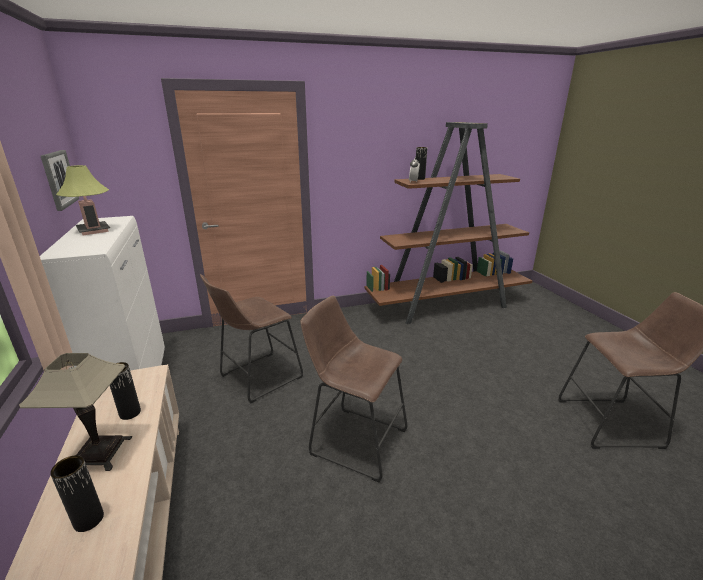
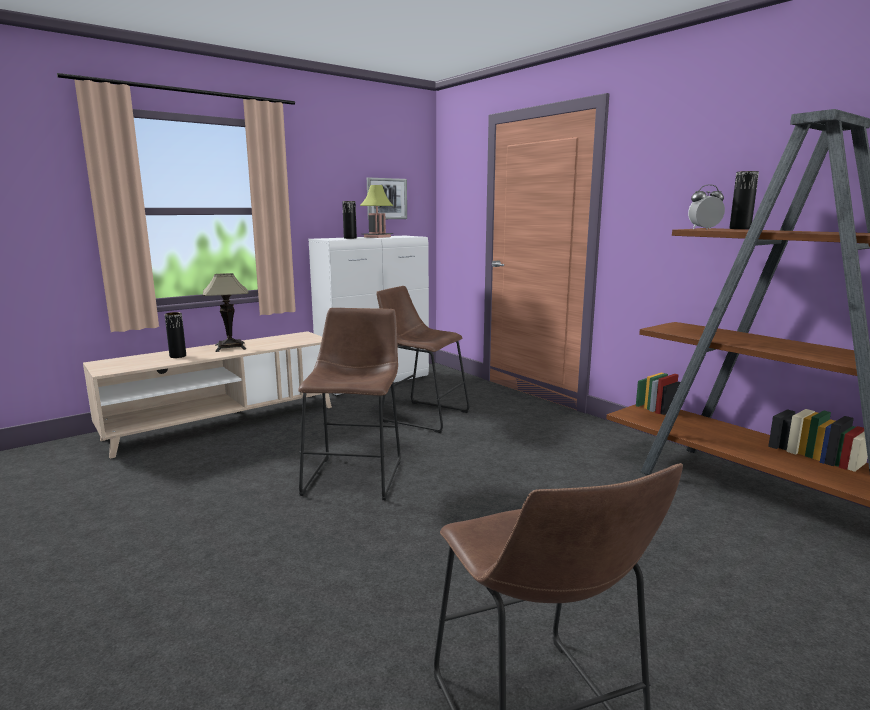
camera: 70 degrees right, 10 degrees down
(130, 413) = (270, 344): black vase -> black vase (350, 238)

